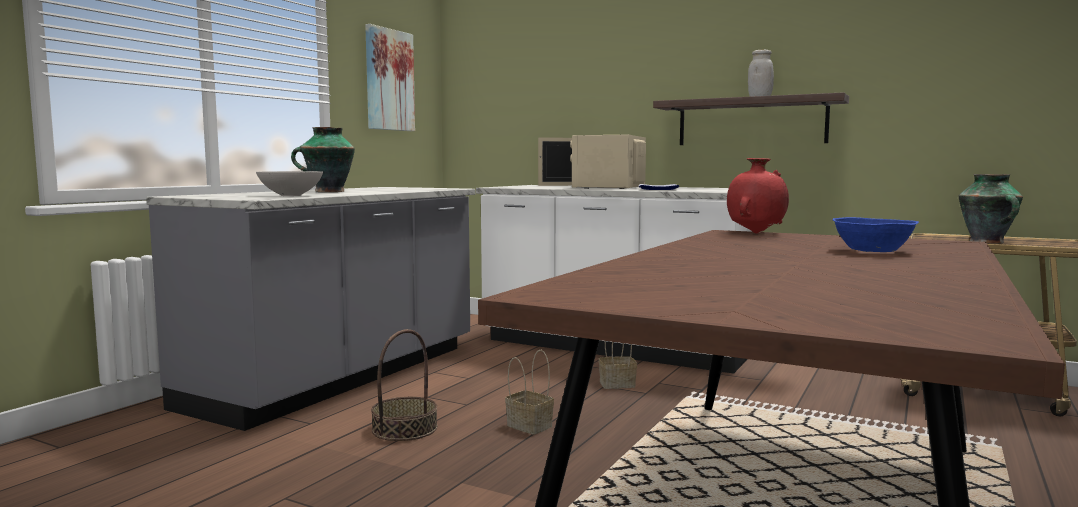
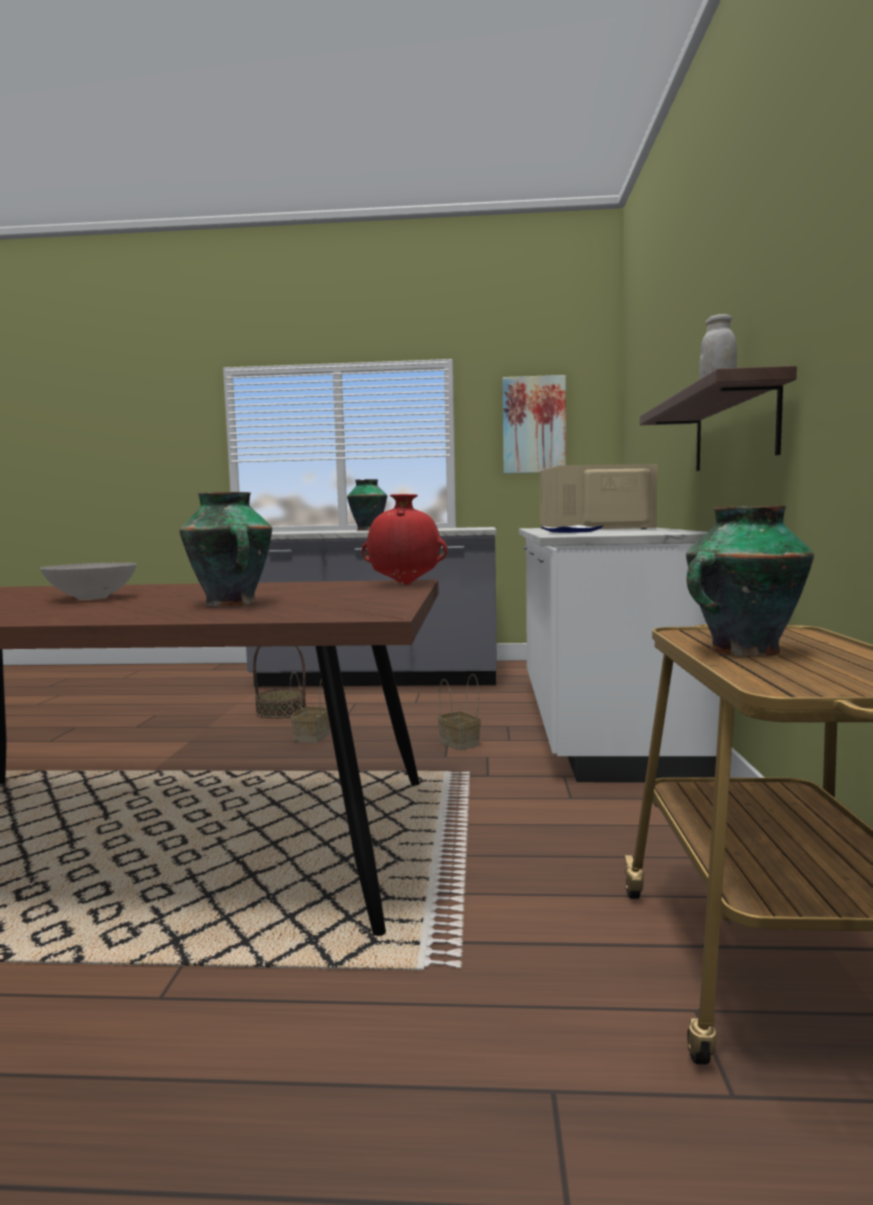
camera: 65 degrees right, 0 degrees up
(292, 195) = (299, 532): white bowl -> white bowl (93, 598)
(873, 251) = (231, 604): blue bowl -> vase

